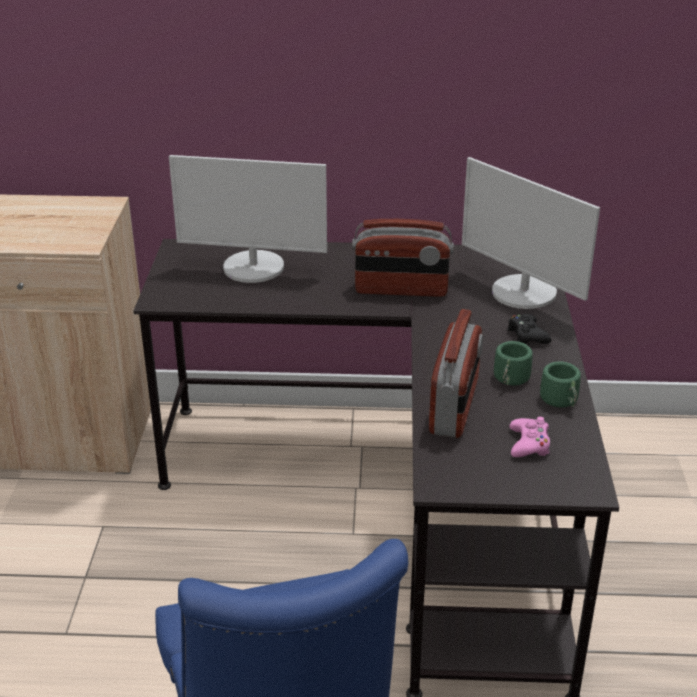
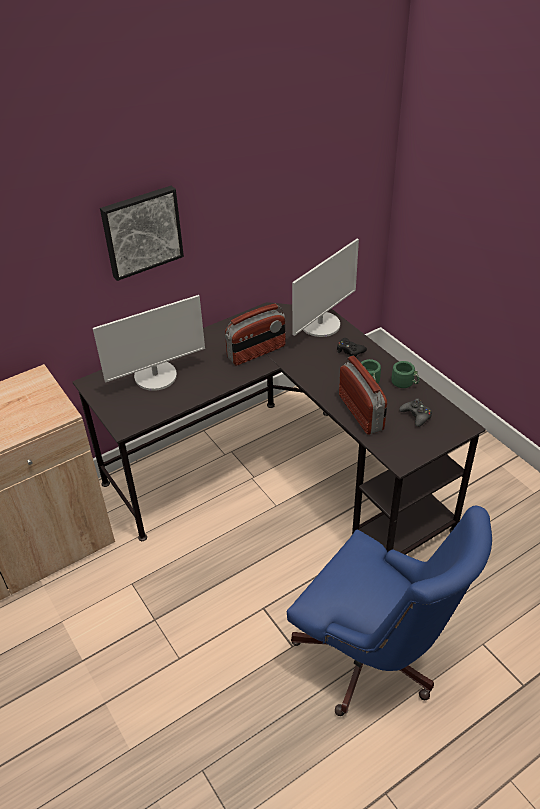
camera: 35 degrees left, 10 degrees up
(296, 62) = (141, 231): none -> picture
(523, 293) = (320, 324): monitor -> monitor turned 60 degrees counterclockwise
(529, 444) = (416, 416): pink game controller -> black game controller

